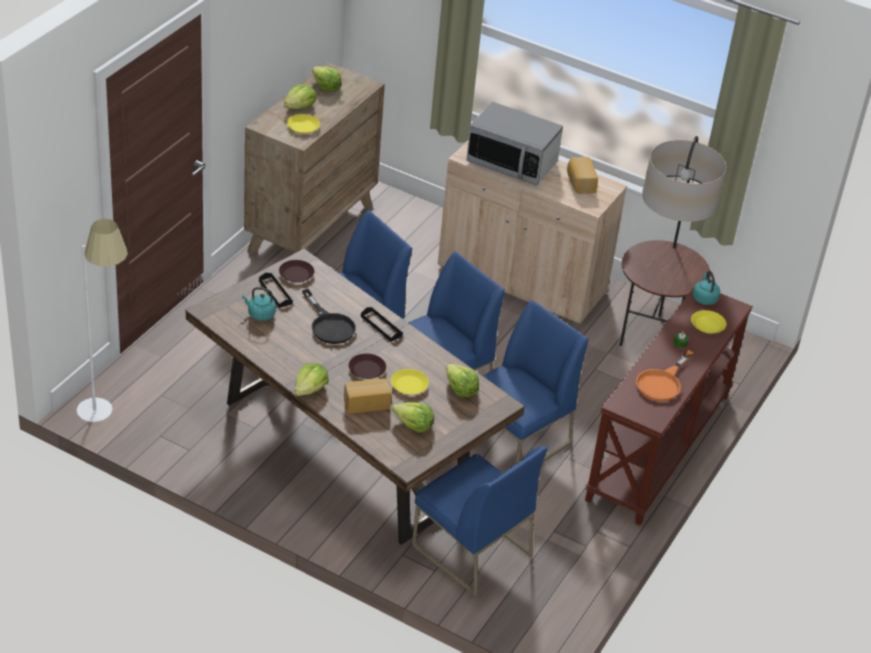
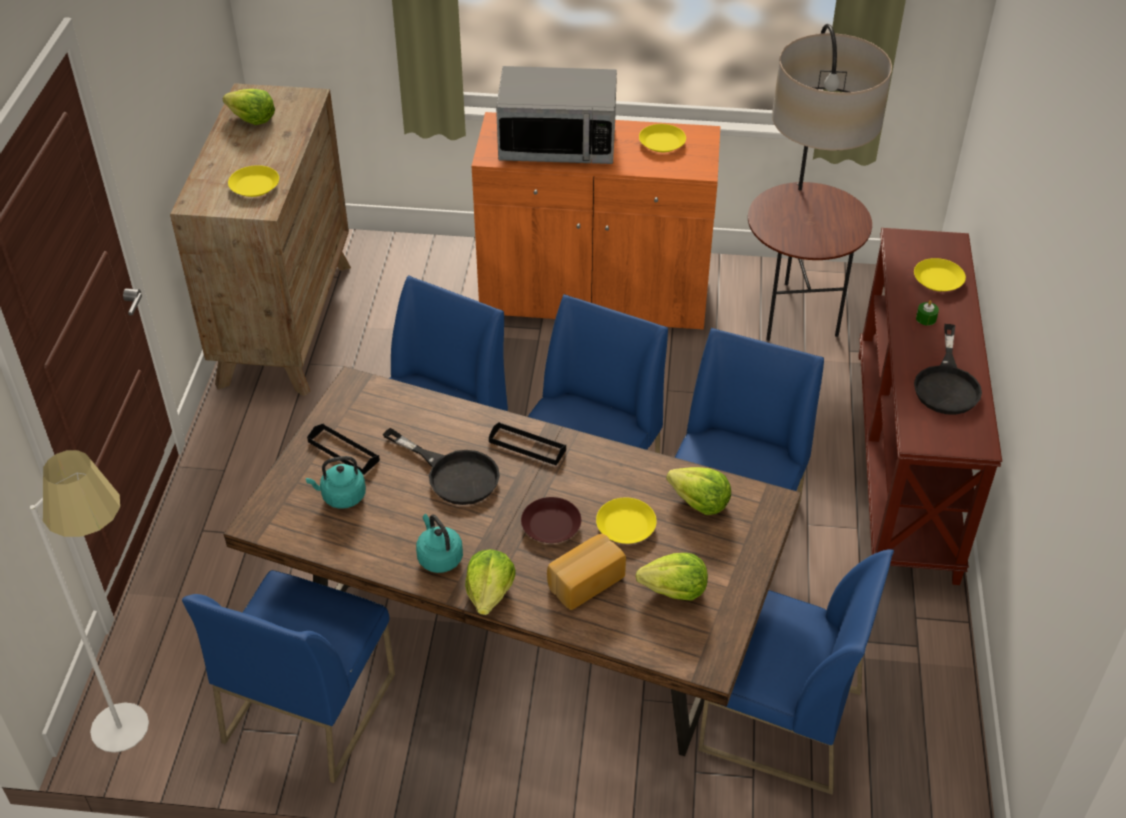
camera: 20 degrees left, 5 degrees up
(203, 439) = (309, 706): none -> blue chair
(296, 274) = (356, 410): brown plate -> none
(300, 107) = (232, 158): lettuce -> none
(521, 279) = (594, 296): beige cabinet -> orange cabinet
(580, 183) = (661, 142): bread -> yellow plate
(662, 383) = (947, 384): orange frying pan -> black frying pan
(704, 298) = (906, 244): turquoise kettle -> turquoise kettle (439, 557)

